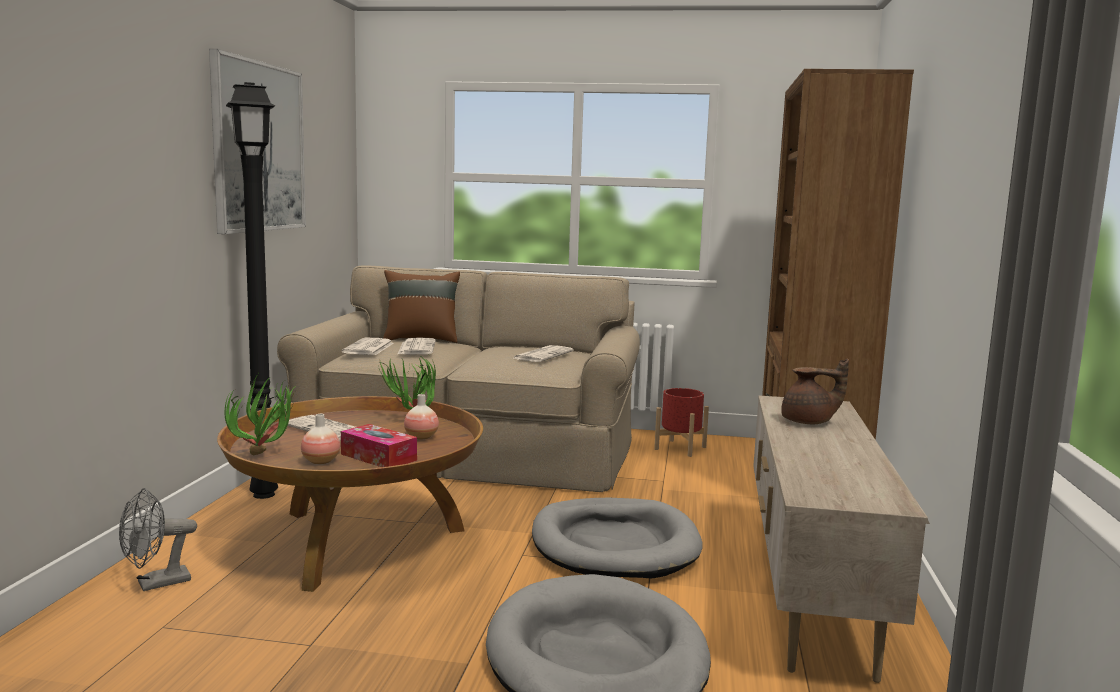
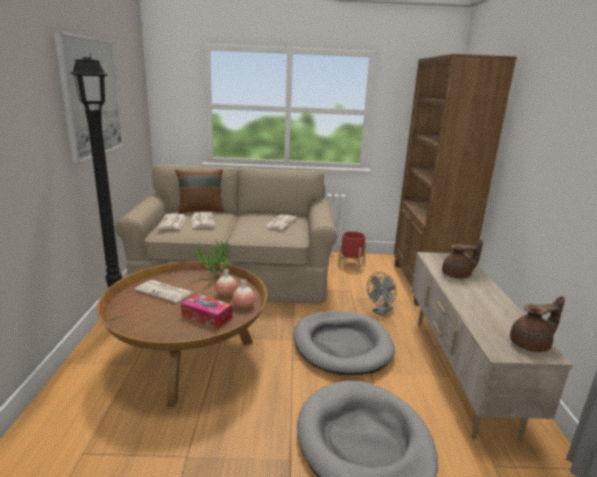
camera: 10 degrees left, 10 degrees up
(155, 584) = (68, 412): grey fan -> grey fan (381, 312)
(267, 454) = (132, 321): potted plant -> none
(320, 461) = (171, 325): vase -> vase (243, 306)
(873, 494) = (531, 345): none -> brown teapot

